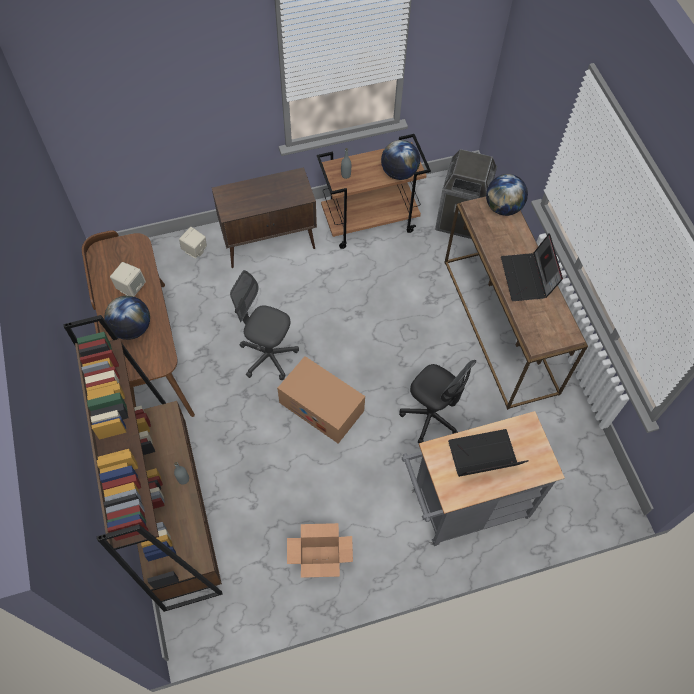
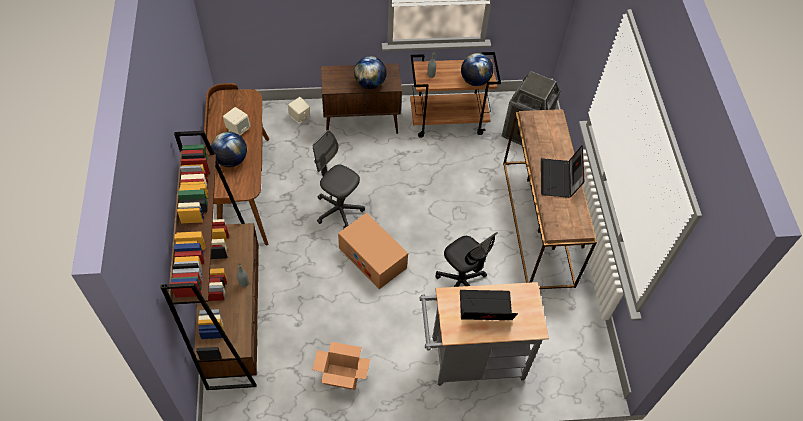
camera: 10 degrees right, 5 degrees down
(503, 207) = (553, 121): globe -> globe (370, 83)

